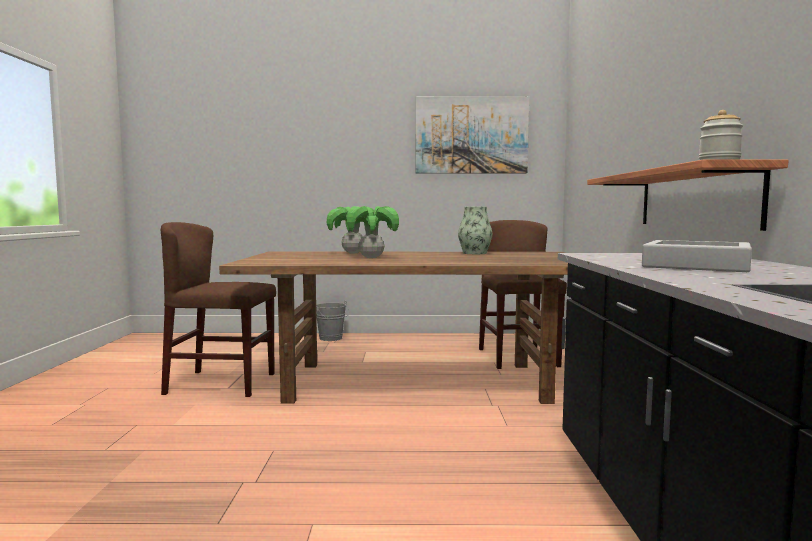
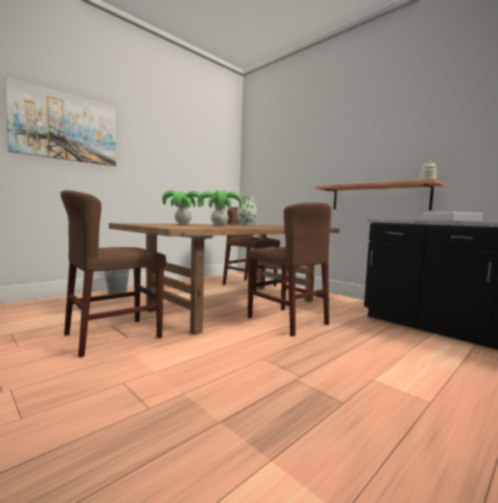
camera: 45 degrees left, 0 degrees up
(423, 420) = (287, 321): none -> brown chair
(471, 135) = (198, 154): picture -> picture (66, 127)

